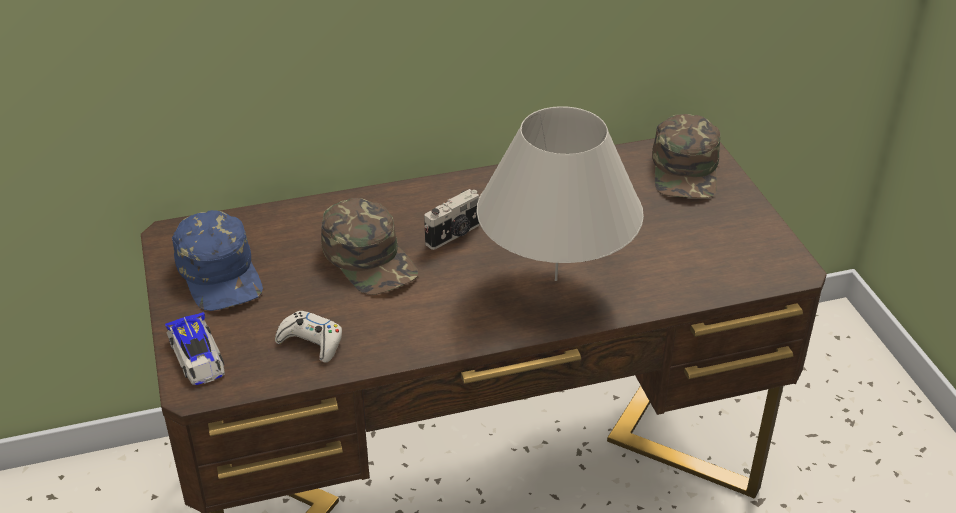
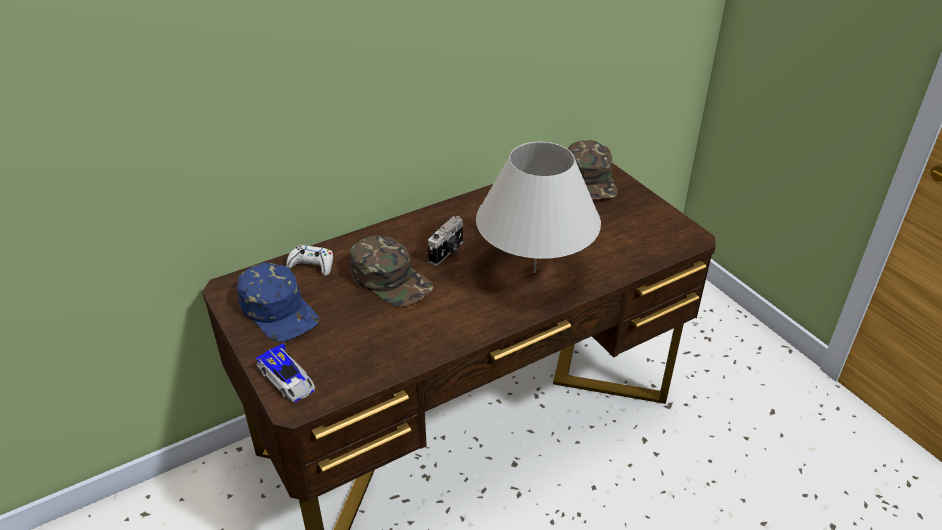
camera: 15 degrees left, 0 degrees up
(311, 342) = (373, 351): white game controller -> white game controller (311, 265)

